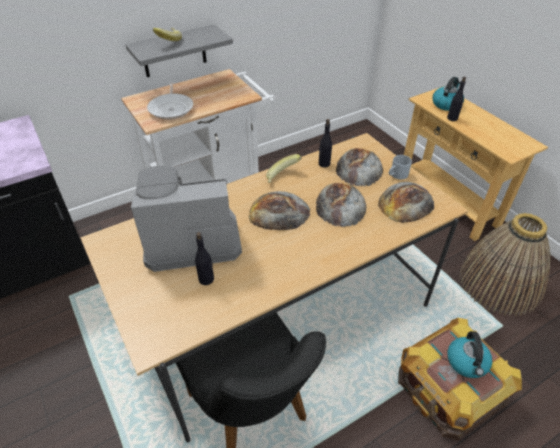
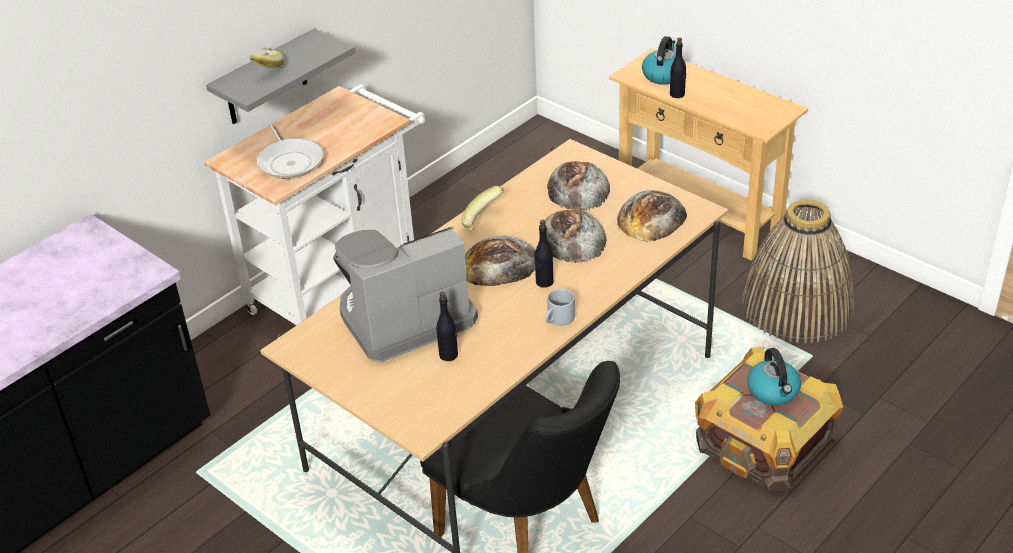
camera: 15 degrees left, 5 degrees down
(324, 164) = (530, 192): black bottle -> black bottle (544, 282)
(397, 175) = (629, 186): grey mug -> grey mug (558, 320)

